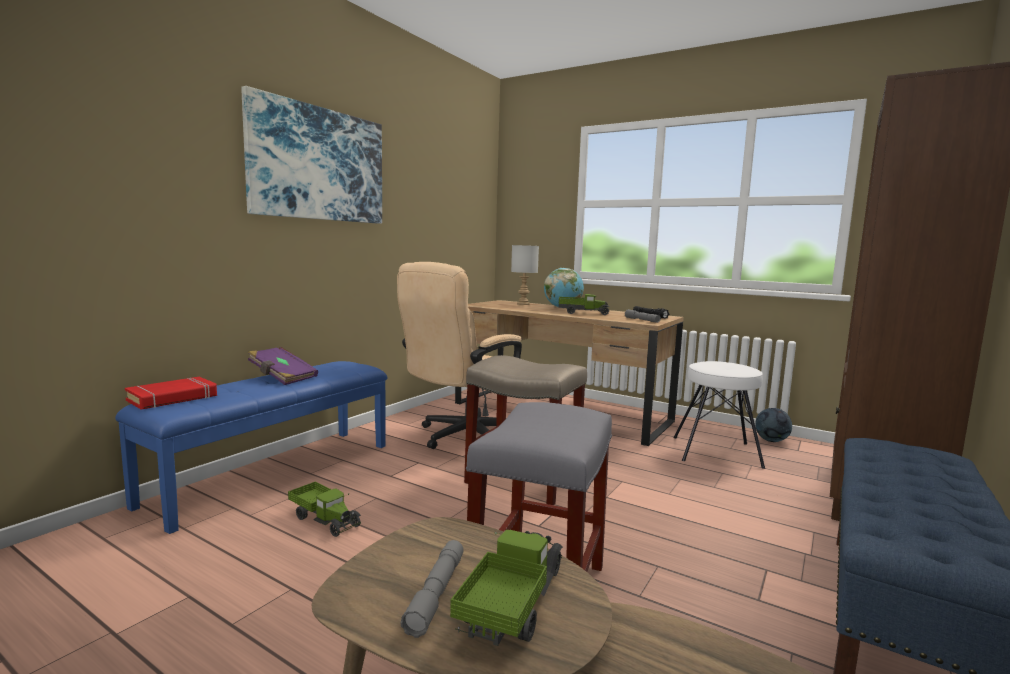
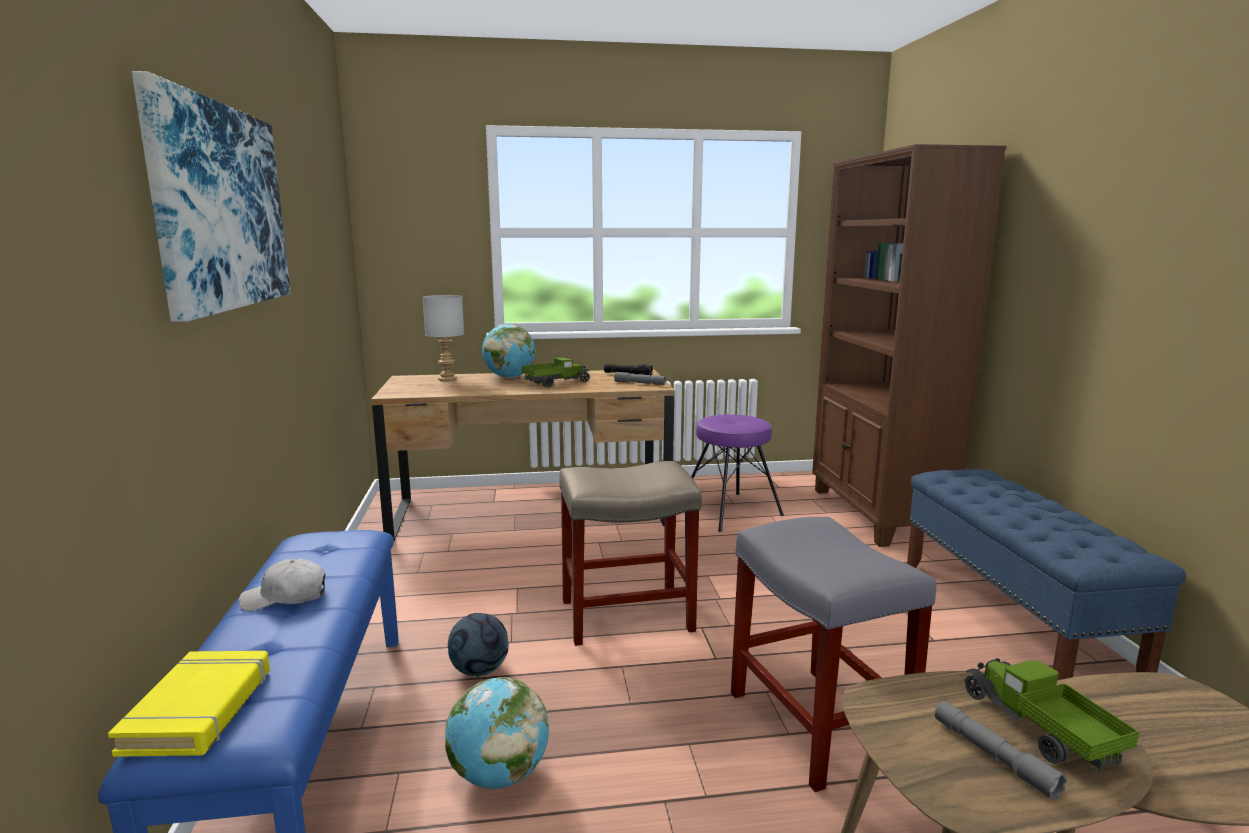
camera: 40 degrees left, 5 degrees up
(173, 398) = (200, 710): red book -> yellow book
(282, 377) = (285, 597): purple book -> white cap
(325, 519) = (499, 775): toy truck -> globe
(462, 437) = (474, 588): beige office chair -> none
(716, 452) = (730, 511): white stool -> purple stool
(771, 440) = (750, 483): football -> football (480, 670)

